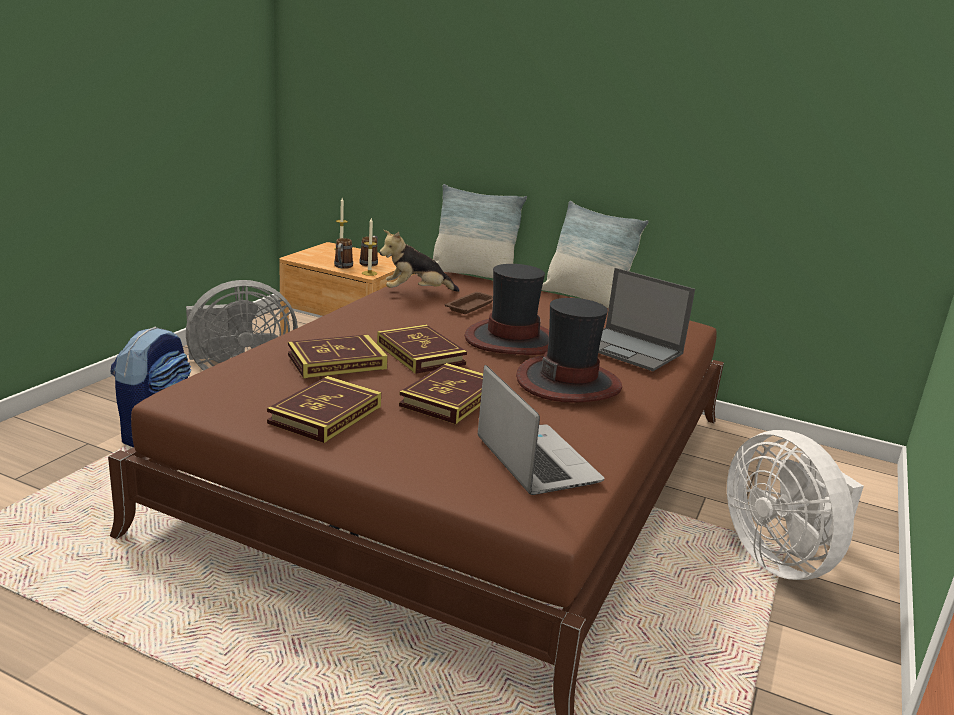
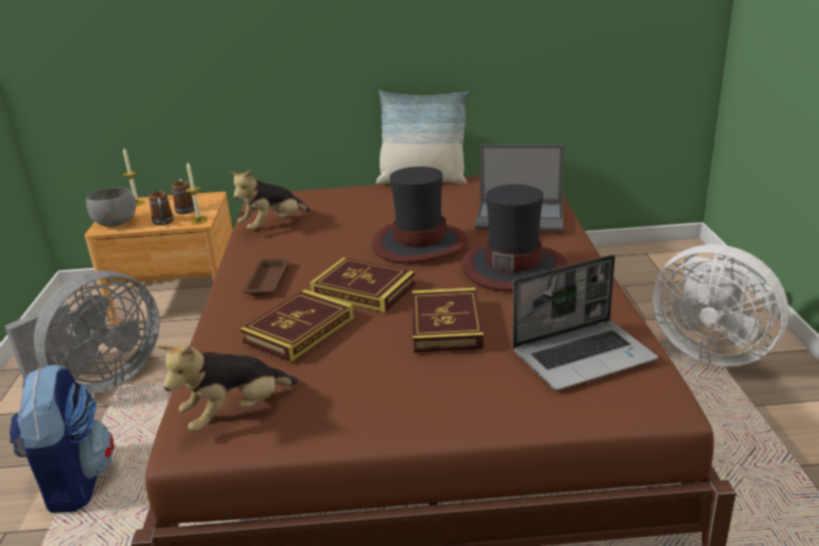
camera: 25 degrees left, 5 degrees up
(227, 394) = (236, 414): none -> plush toy
(308, 257) = (115, 224): none -> grey bowl
(325, 414) = (360, 392): book -> none
(471, 306) = (341, 222): brown tray -> brown tray (267, 280)
(472, 275) = (299, 189): pillow -> none
(534, 460) = (583, 355): laptop -> laptop turned 120 degrees clockwise

